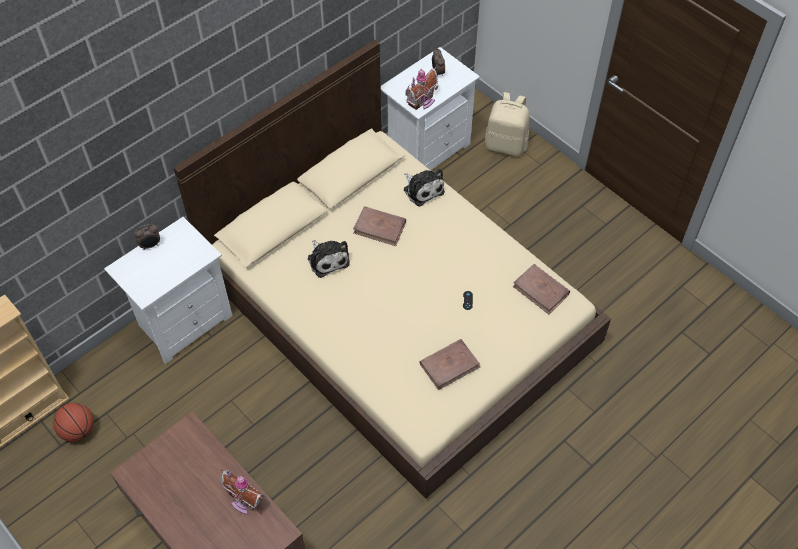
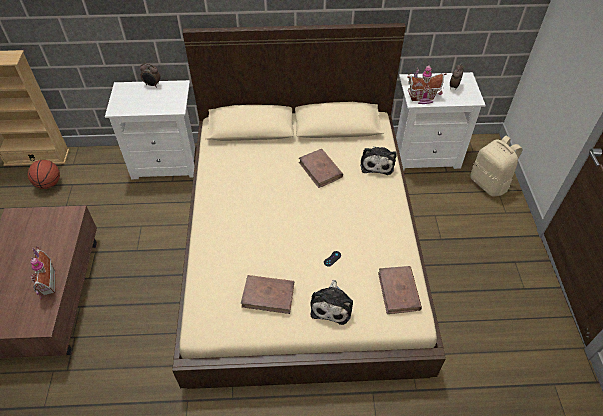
camera: 40 degrees right, 5 degrees down
(327, 259) = (264, 168): plush toy -> plush toy (332, 305)

